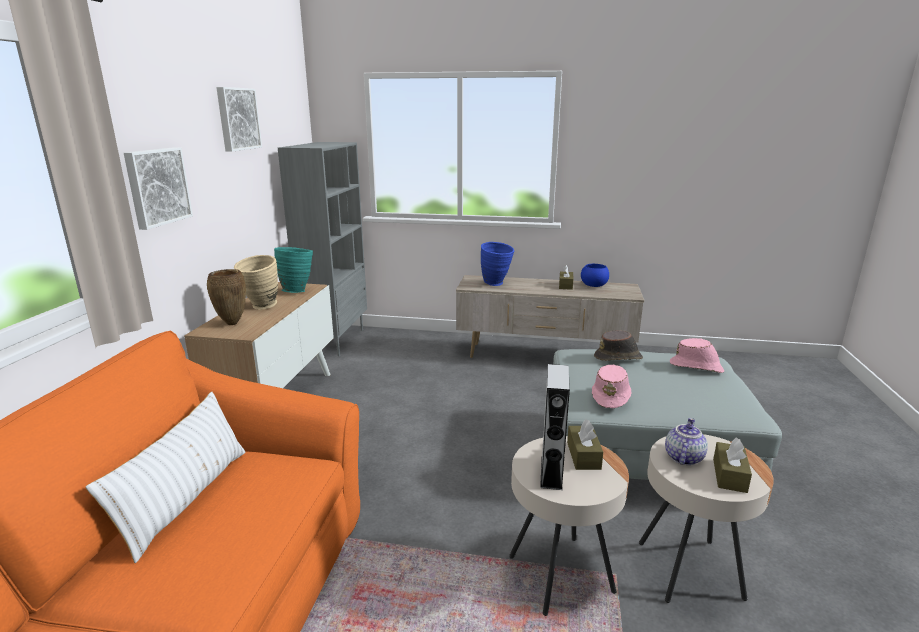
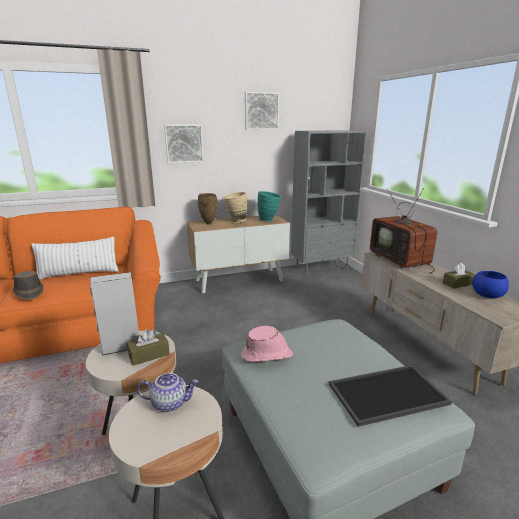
camera: 60 degrees right, 0 degrees up
(496, 284) = (401, 261): blue vase -> television
(618, 358) = (349, 345): brown hat -> brown hat (29, 293)
(696, 367) = (387, 395): pink hat -> tray
(729, 475) = (151, 435): brown tissue box -> none

